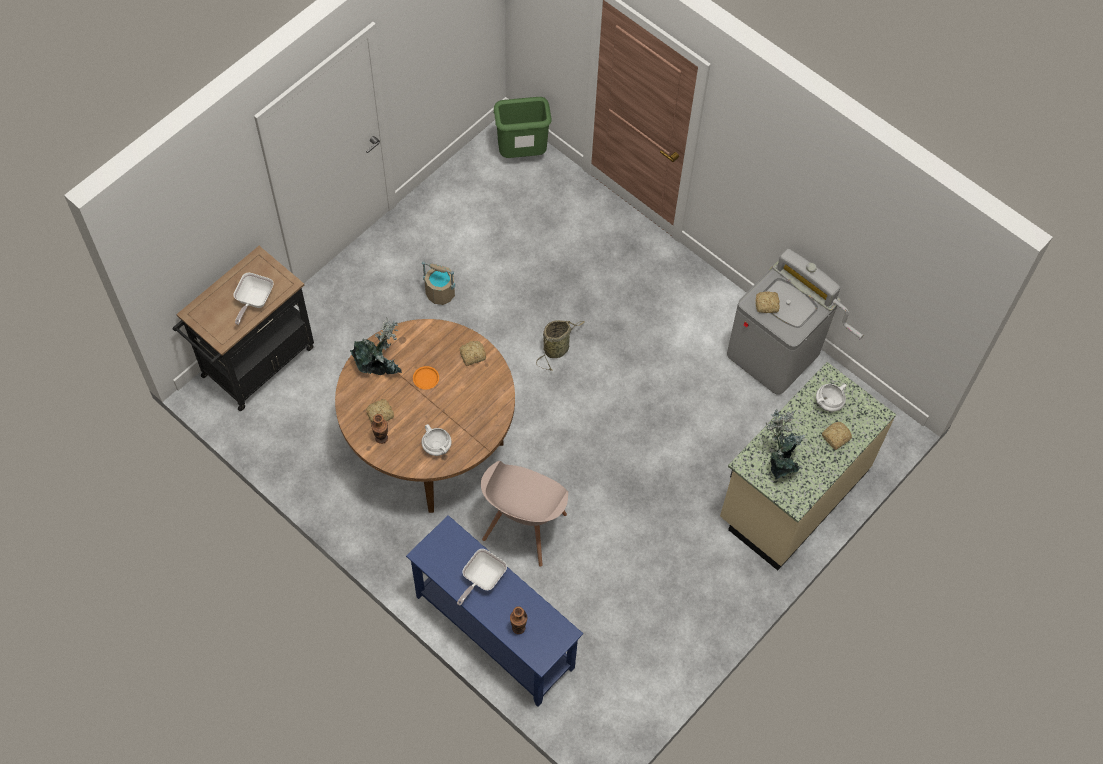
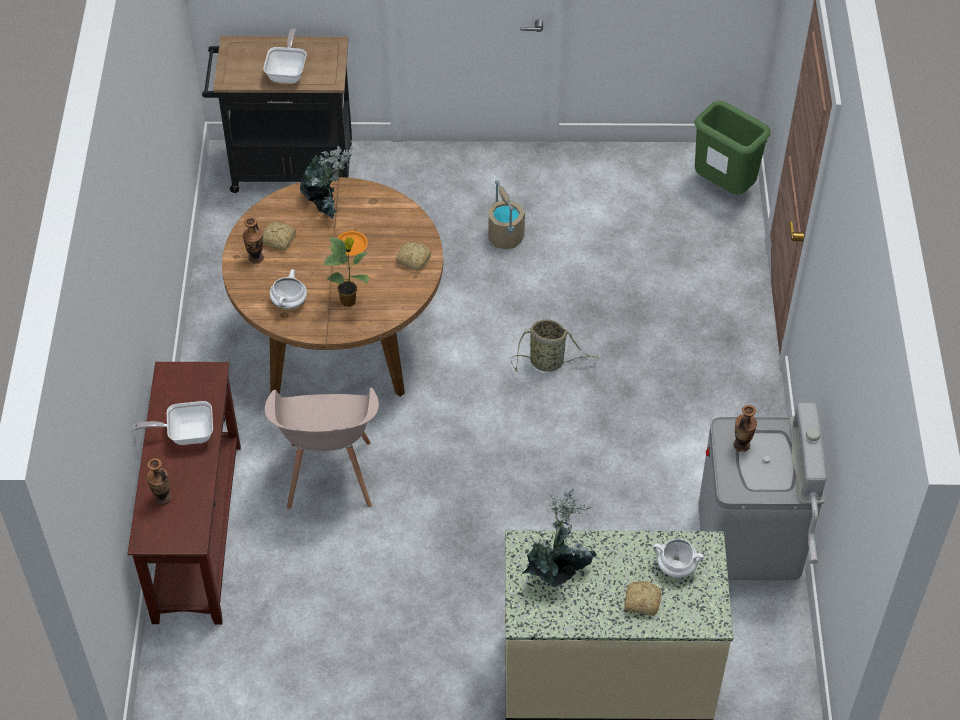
camera: 50 degrees right, 10 degrees down
(253, 301) = (288, 72): frying pan -> frying pan turned 120 degrees clockwise
(469, 414) = (349, 301): none -> potted plant
(494, 632) = (197, 531): blue console table -> brown console table
(524, 528) = (330, 476): beige chair -> beige chair turned 75 degrees counterclockwise
(767, 305) = (741, 445): bread -> vase

